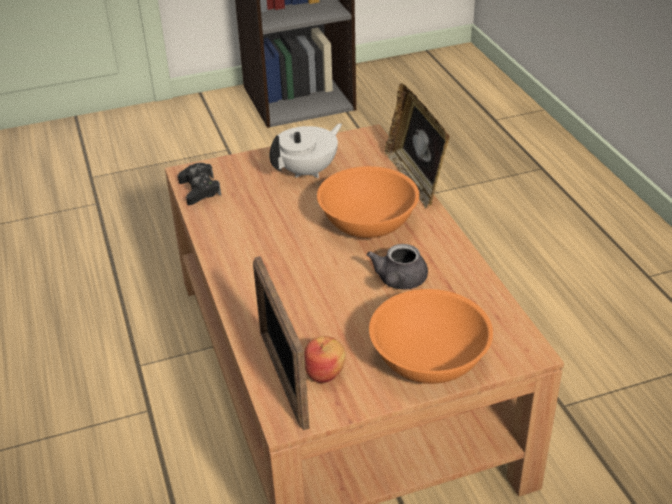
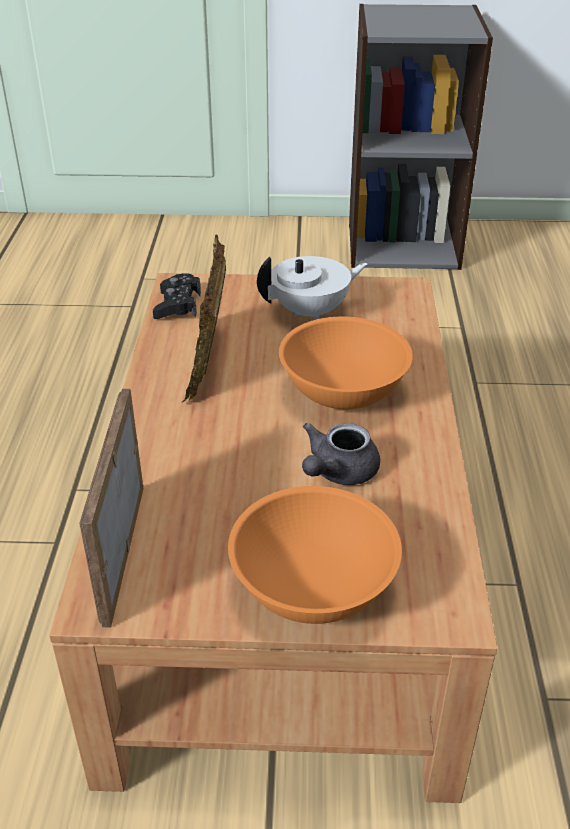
camera: 20 degrees right, 0 degrees up
(325, 373) = (176, 561): apple -> none
(415, 179) = (435, 351): picture frame -> picture frame (208, 362)

